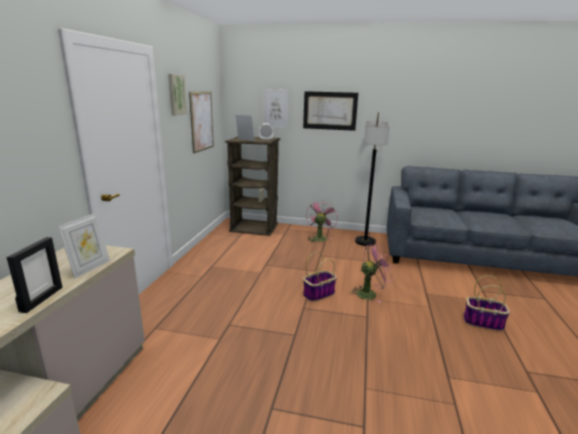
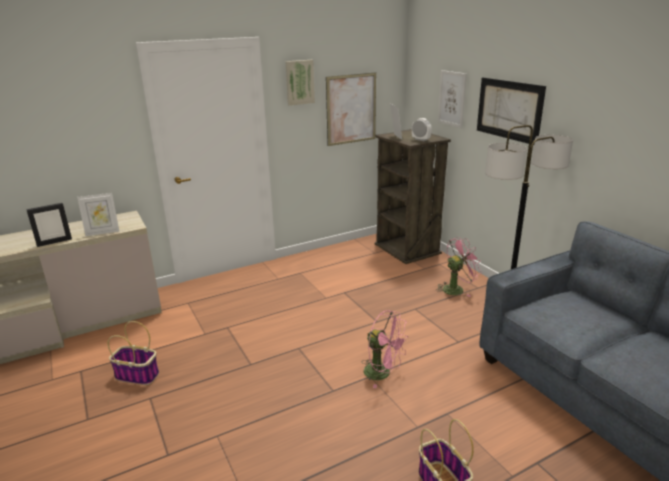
camera: 50 degrees right, 5 degrees up
(319, 294) = (335, 344): basket -> basket (138, 375)

